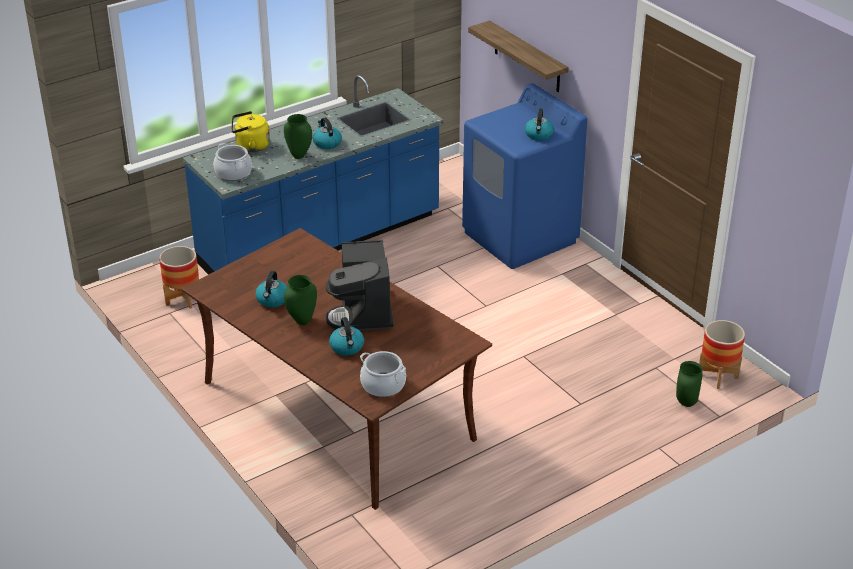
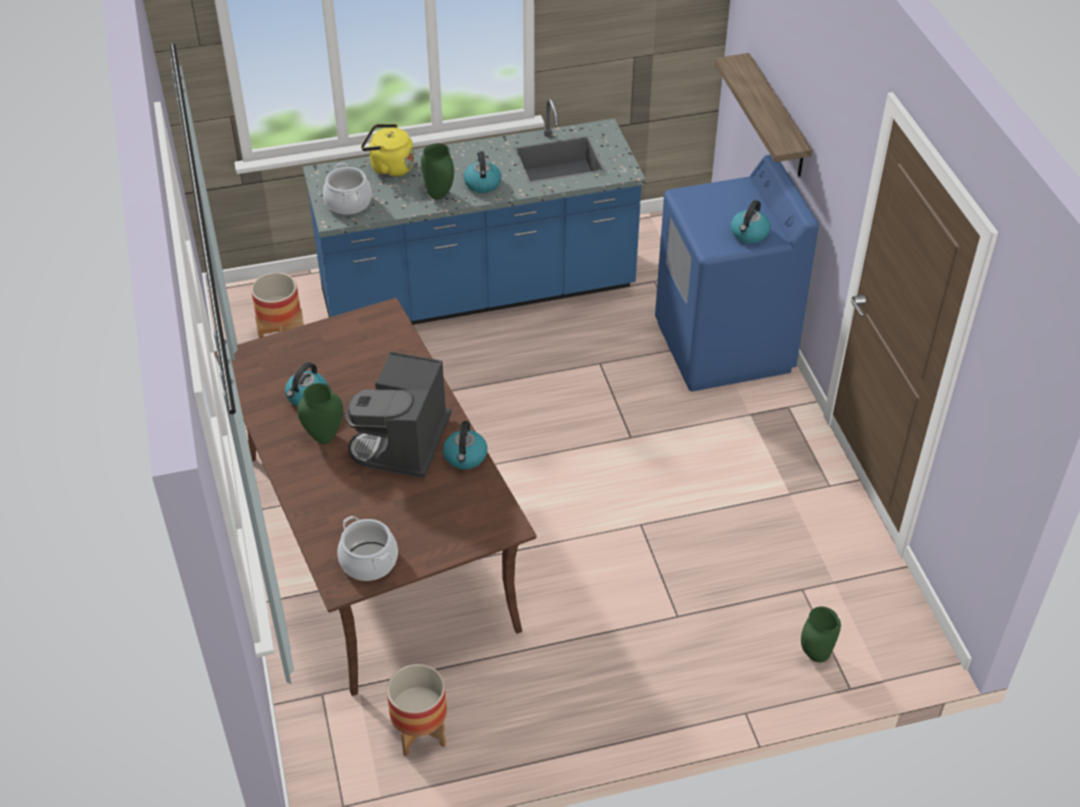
camera: 20 degrees right, 10 degrees up
(347, 347) = (356, 492): kettle -> kettle (465, 457)
(717, 376) = (878, 625): planter -> planter (420, 733)

